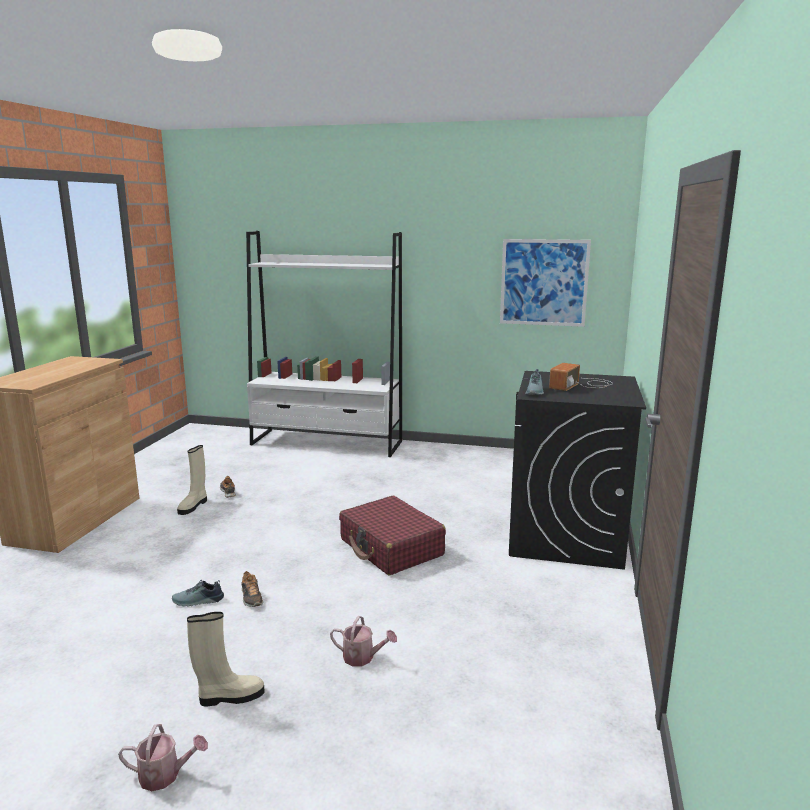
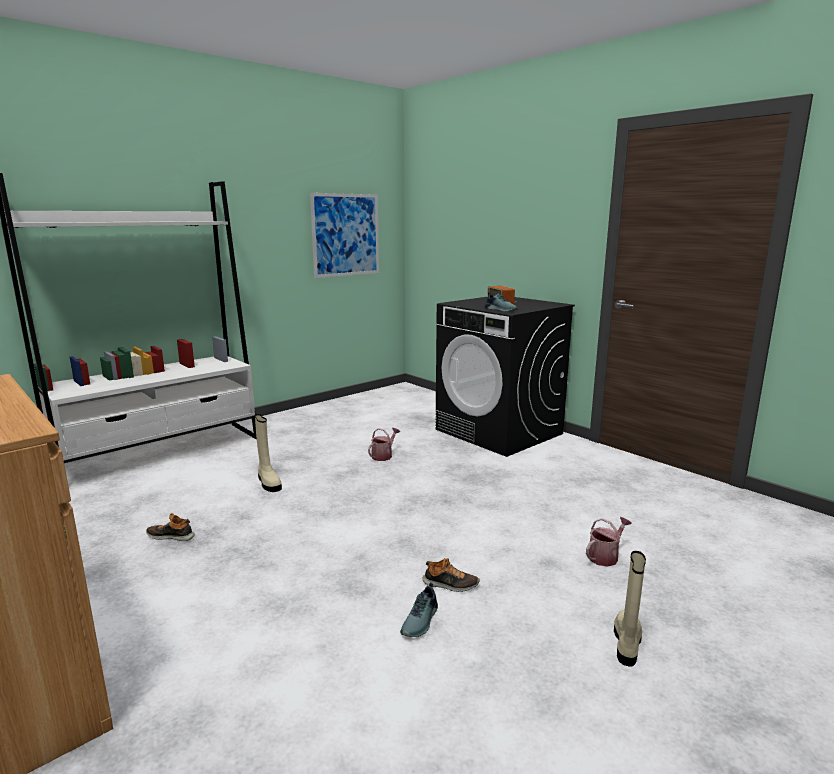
camera: 55 degrees left, 0 degrees up
(165, 775) = (742, 717): watering can -> watering can (383, 455)
(193, 506) = (168, 569): beige boot -> beige boot (268, 482)
(391, 548) = (437, 491): red suitcase -> none

